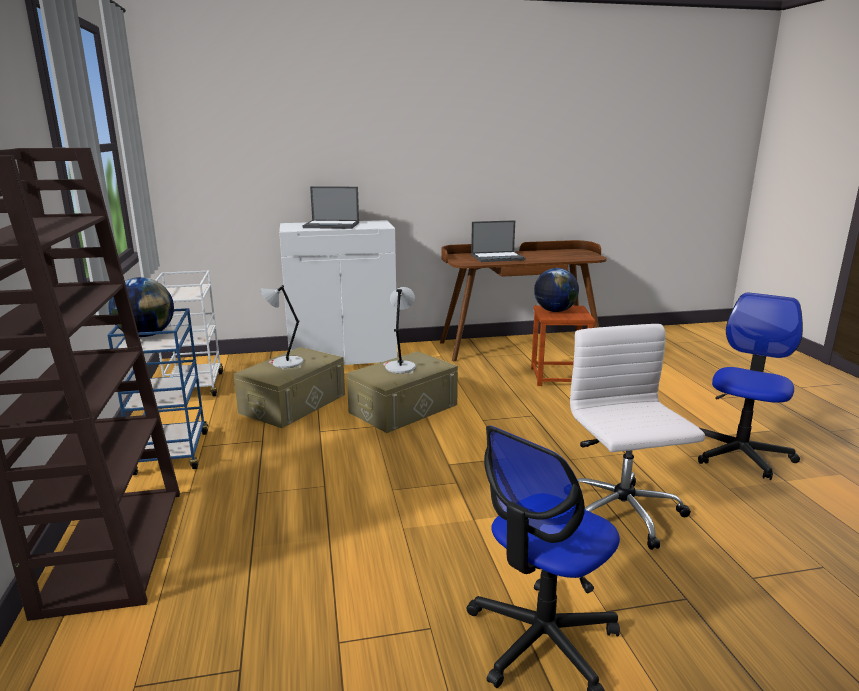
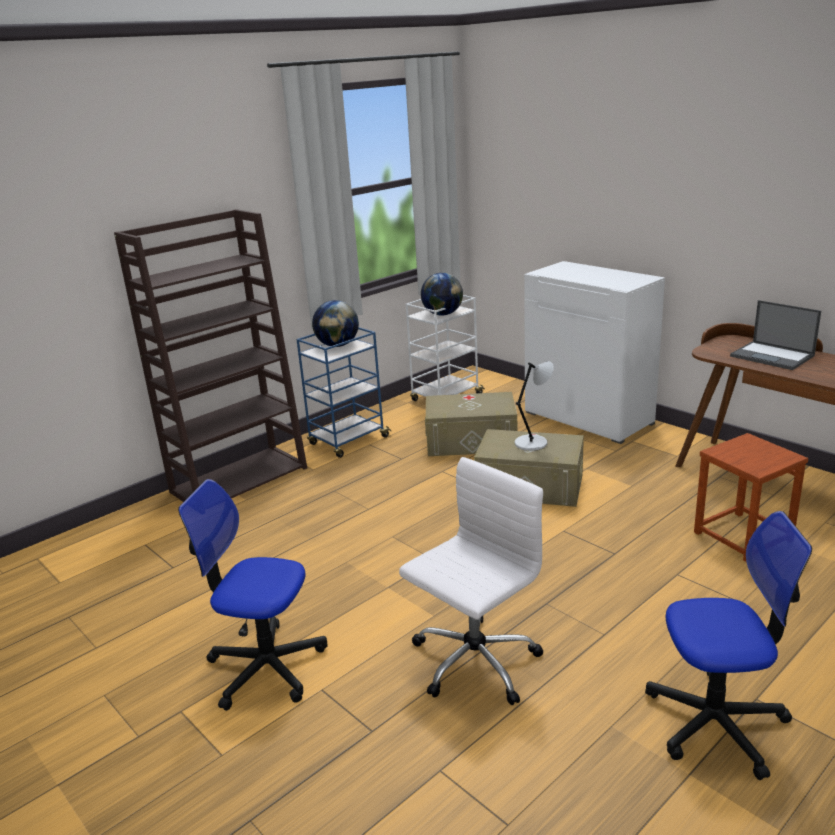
camera: 60 degrees right, 5 degrees up
(285, 363) = (471, 401): grey table lamp -> none
(332, 225) = (589, 274): laptop -> none
(554, 311) = (746, 449): globe -> globe (442, 314)

